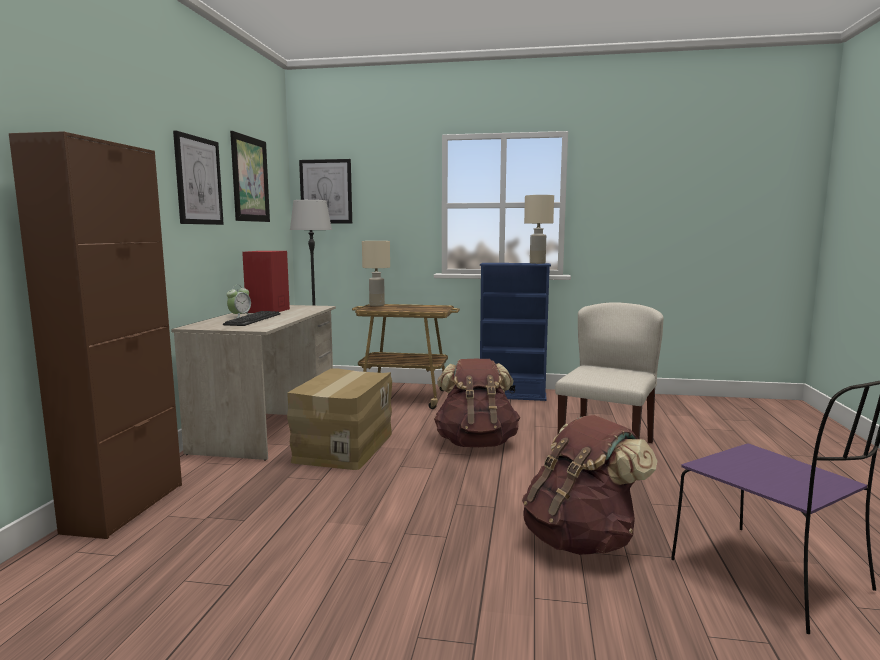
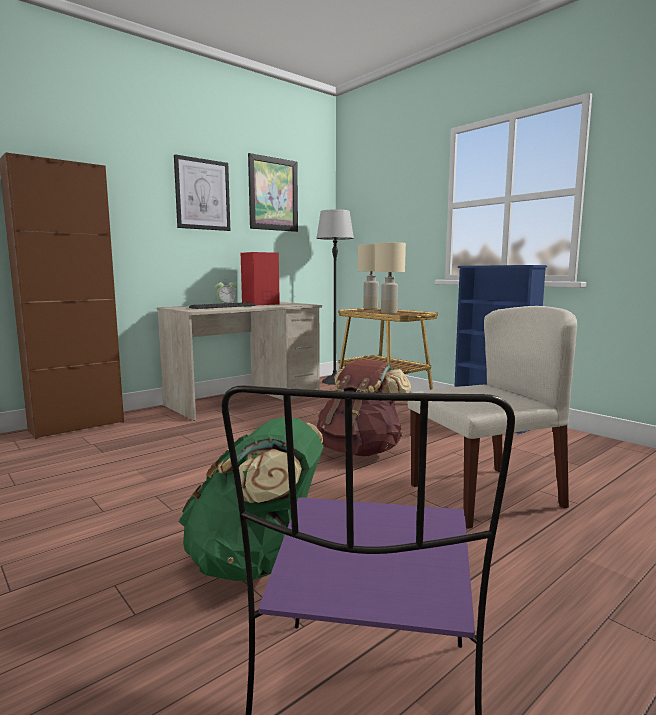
camera: 40 degrees right, 0 degrees up
(326, 191) = (358, 203): picture -> none
(343, 447) = (256, 425): cardboard box -> none
(537, 263) = (525, 264): beige table lamp -> beige table lamp (388, 313)
(581, 540) = (257, 562): brown backpack -> green backpack

